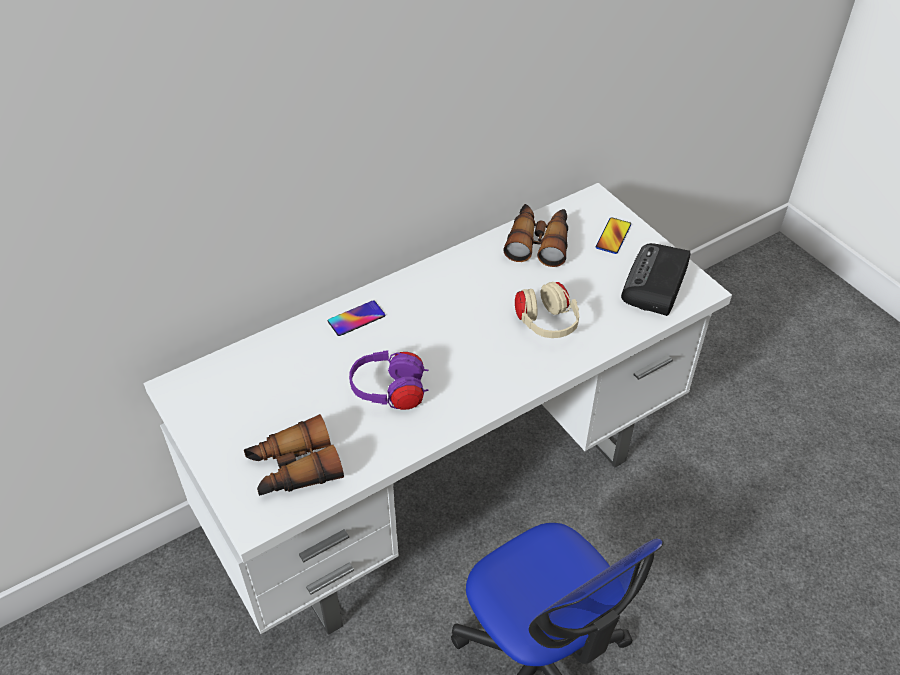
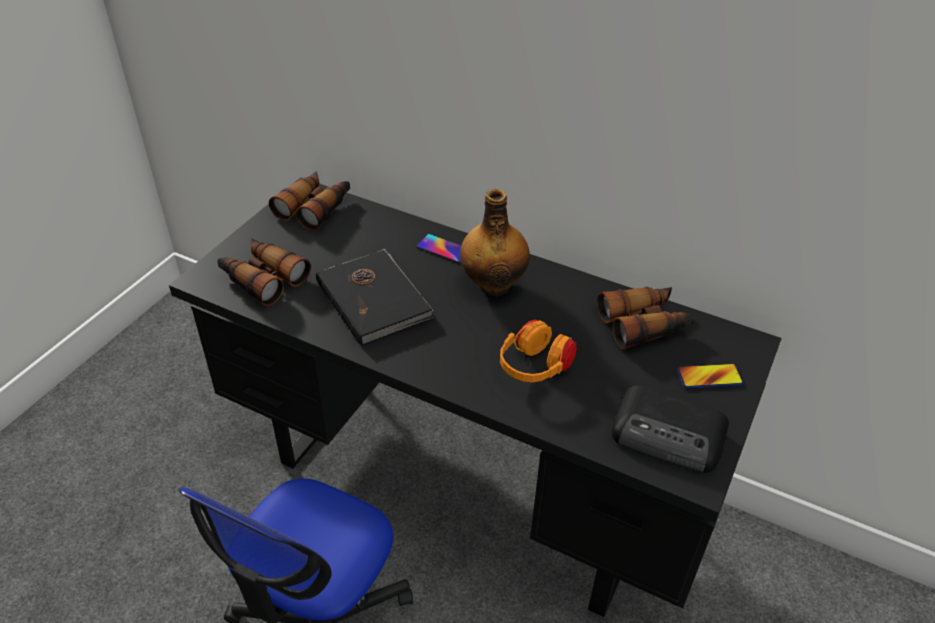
camera: 60 degrees right, 5 degrees down
(210, 388) = (315, 207): none -> binoculars
(390, 392) = (375, 299): purple headphones -> black book
(430, 306) = (493, 284): none -> bottle
(449, 491) = (466, 482): white desk -> black desk
(546, 324) = (535, 368): beige headphones -> orange headphones
(655, 284) = (669, 435): radio -> radio turned 150 degrees counterclockwise

